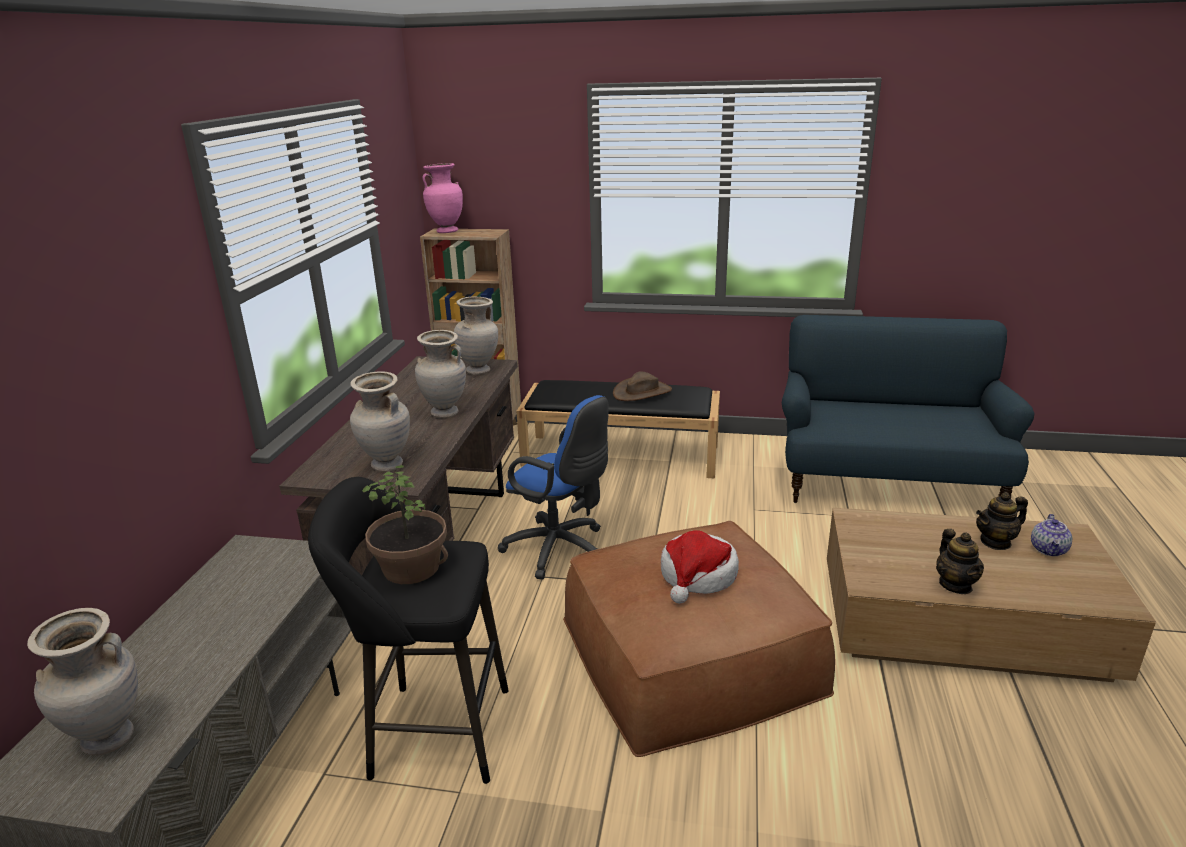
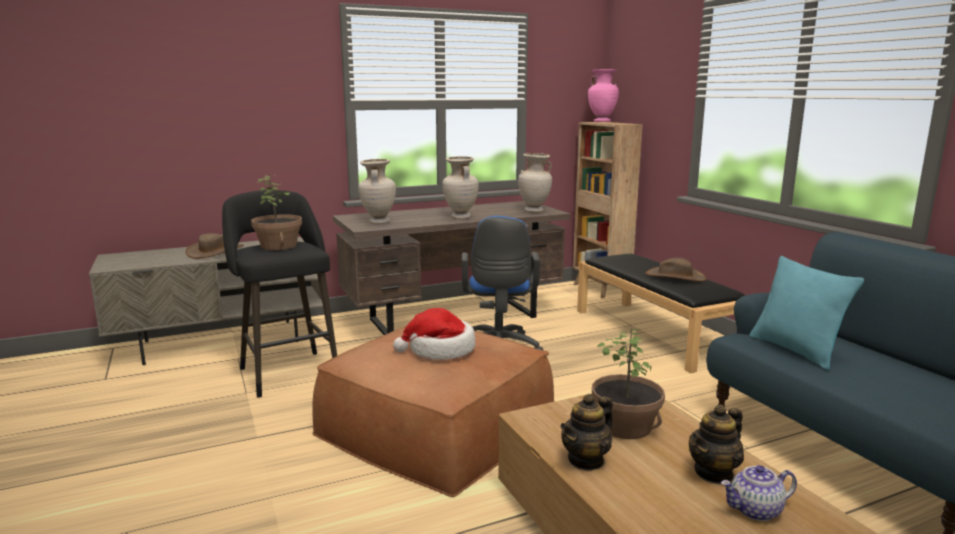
camera: 55 degrees right, 10 degrees down
(108, 740) = (142, 259): beige vase -> none
(190, 642) = (215, 251): none -> brown hat
(853, 425) = (795, 350): none -> turquoise pillow
(908, 545) = (625, 426): none -> potted plant
(995, 542) = (714, 473): teapot -> teapot turned 75 degrees counterclockwise

